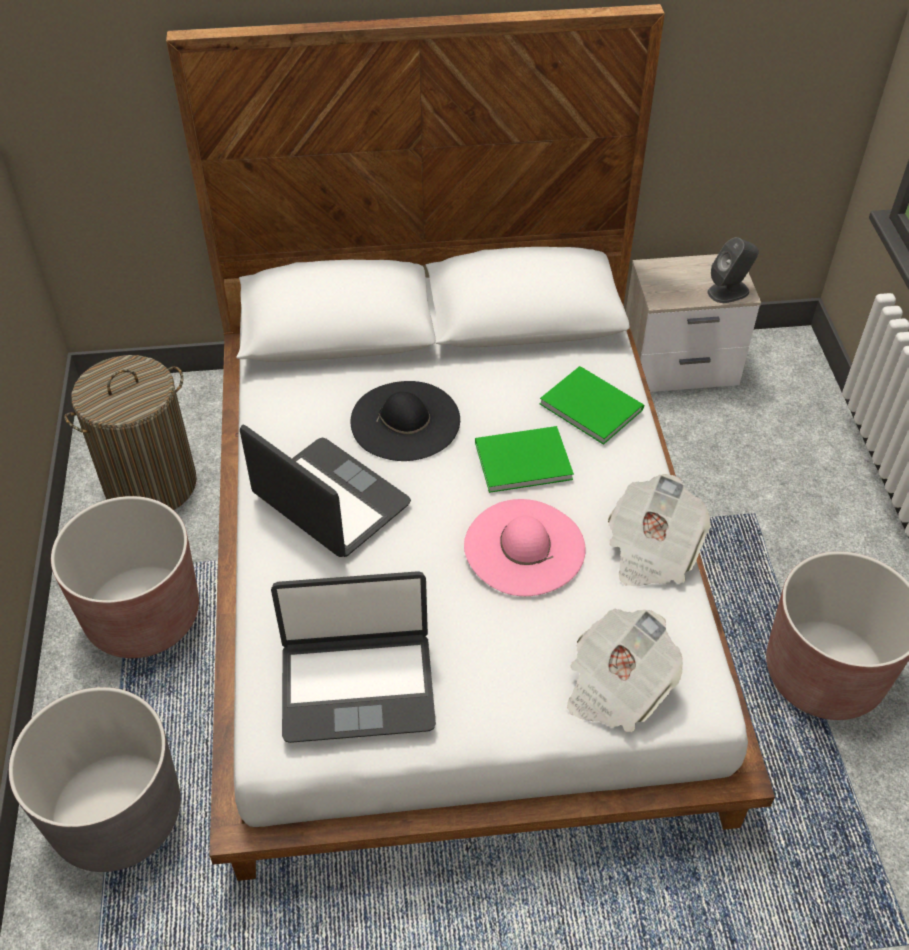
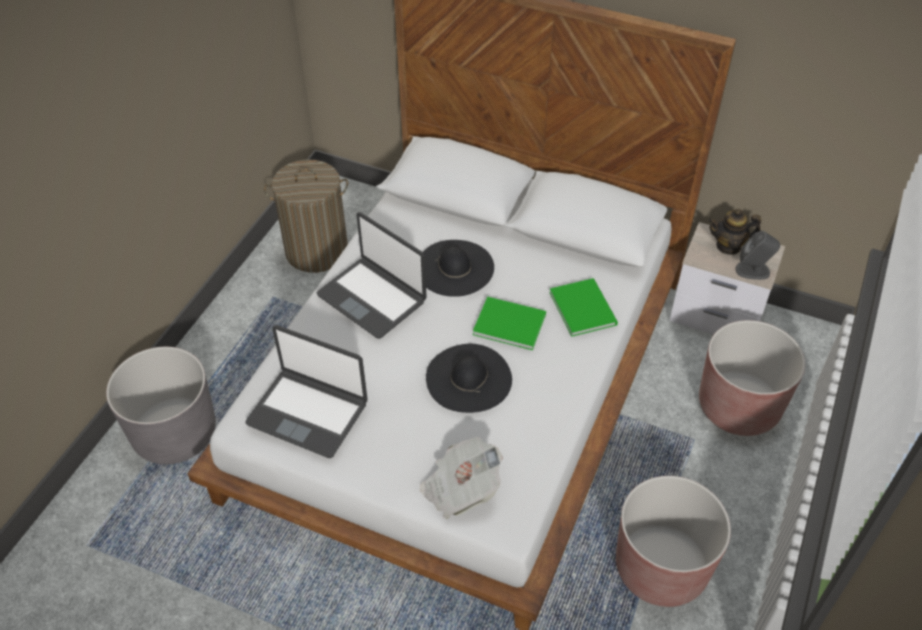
camera: 30 degrees right, 0 degrees up
(143, 616) = (261, 327): brown planter -> brown planter (738, 406)
(330, 500) = (372, 298): laptop -> laptop turned 150 degrees clockwise
(524, 547) = (468, 378): pink hat -> black hat
(651, 550) = (549, 417): newspaper -> none
(684, 274) = (728, 246): none -> teapot

